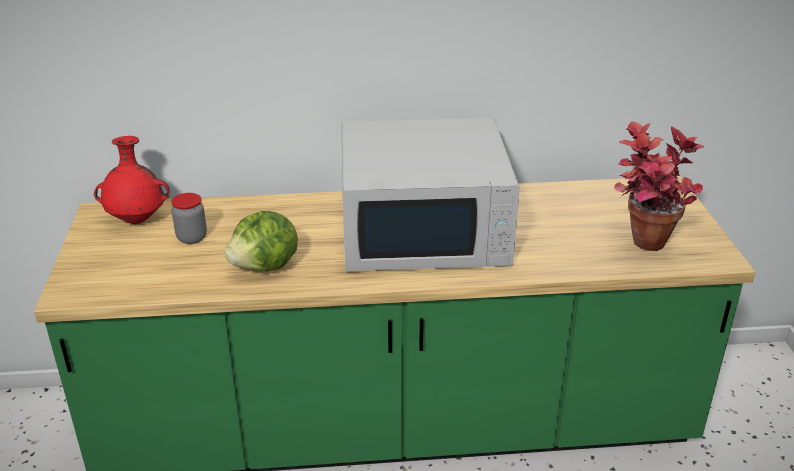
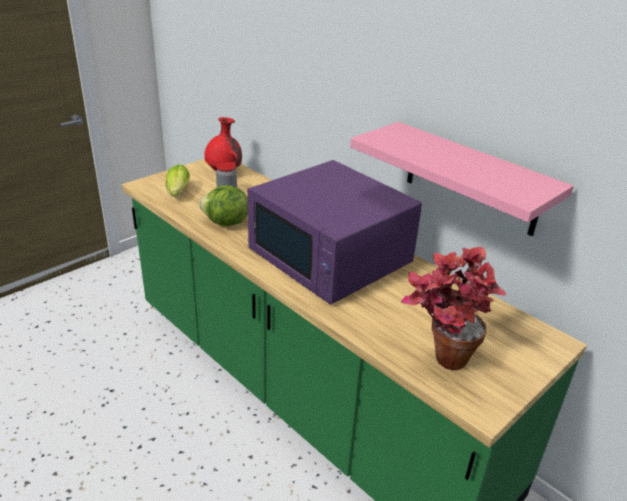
camera: 50 degrees right, 0 degrees up
(136, 274) = (177, 193): none -> lettuce
(425, 231) = (330, 258): white microwave -> purple microwave
(529, 71) = (471, 179): none -> pink shelf

